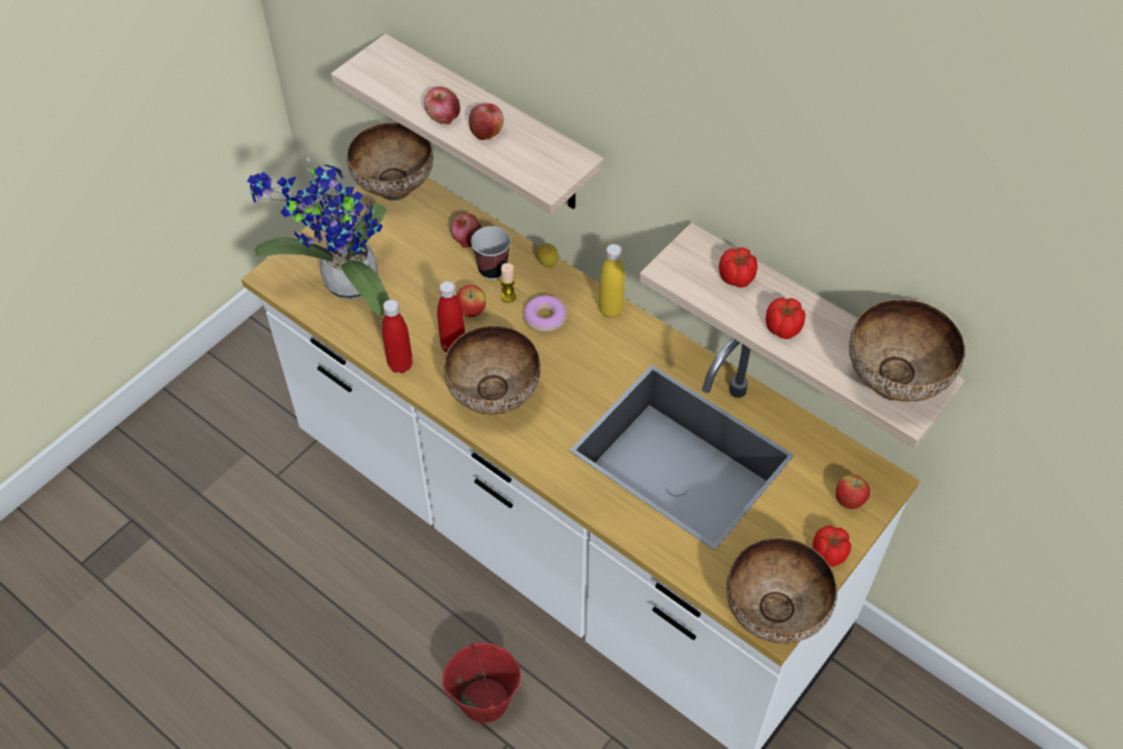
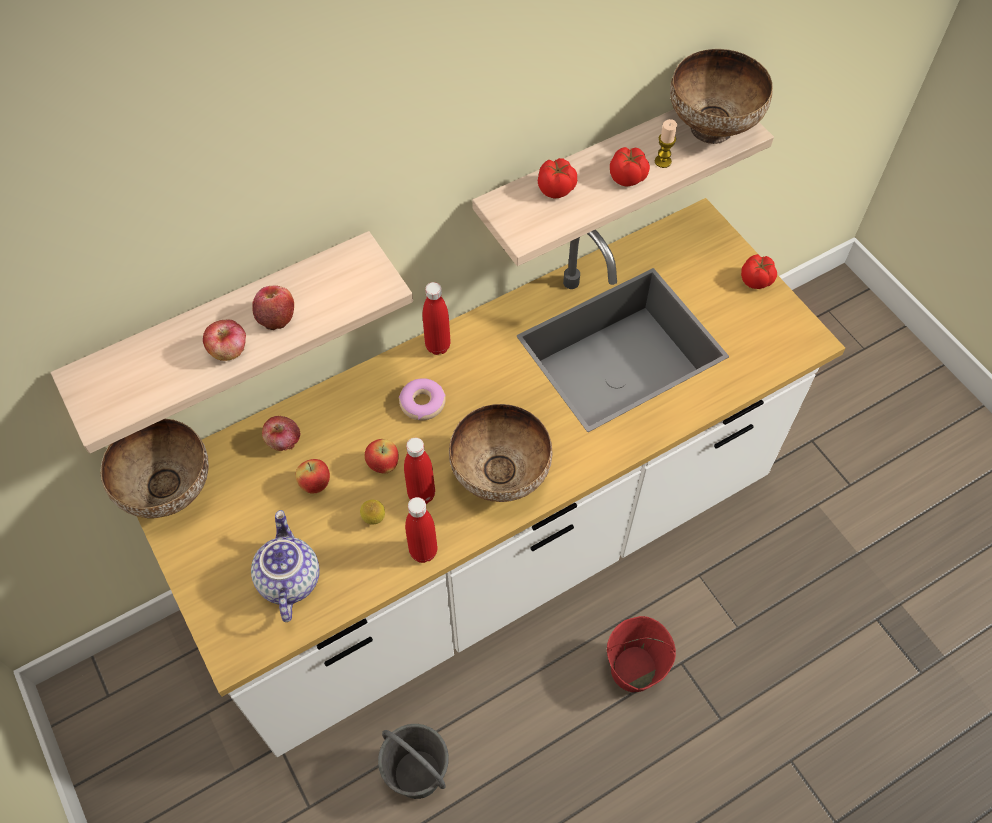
camera: 70 degrees left, 5 degrees up
(326, 547) = (418, 774): none -> grey bucket
(344, 286) = (288, 579): potted plant -> teapot
(492, 269) = (336, 430): cup -> none
(508, 296) = (379, 426): candle -> candle (663, 161)
(547, 265) = (355, 380): lemon -> lemon (374, 519)
(610, 310) = (438, 346): yellow bottle -> red bottle
(774, 612) = (800, 336): bowl -> none
(849, 501) = (711, 249): apple -> apple (315, 485)

